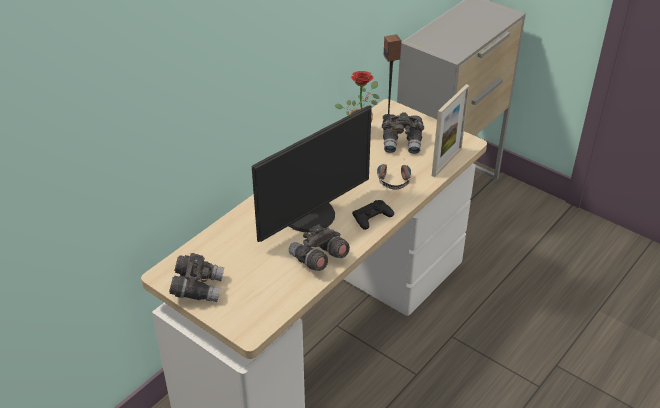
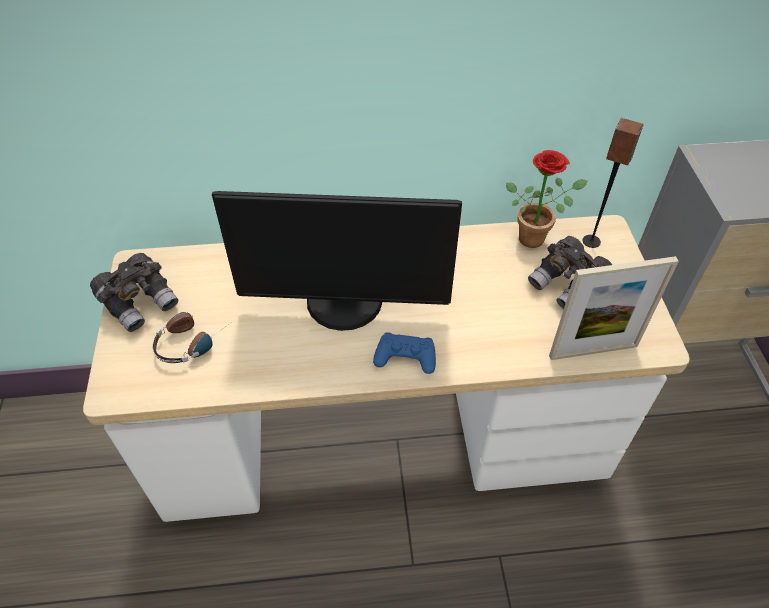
camera: 45 degrees right, 10 degrees up
(318, 259) = (283, 362): grey binoculars -> none
(372, 217) = (405, 357): black game controller -> blue game controller
(393, 178) = (497, 324): headphones -> headphones (192, 340)

